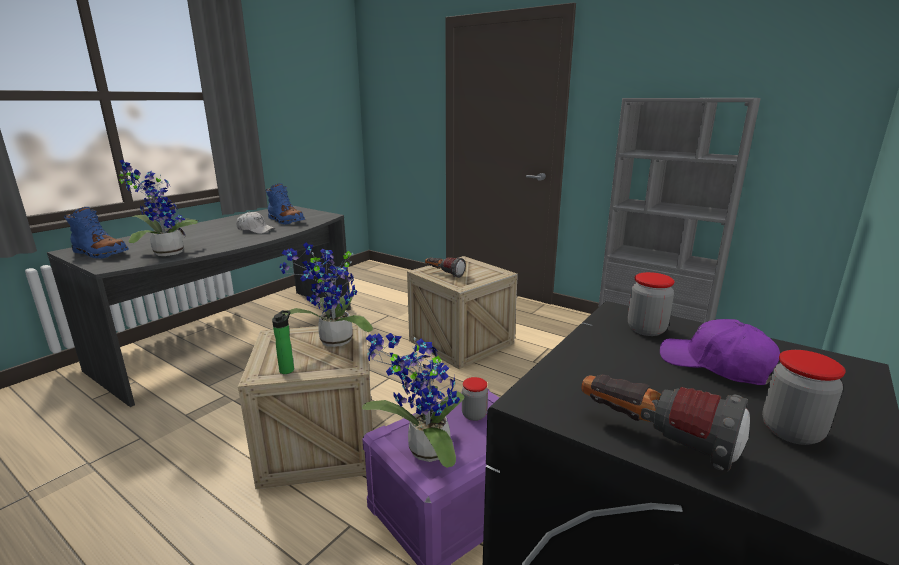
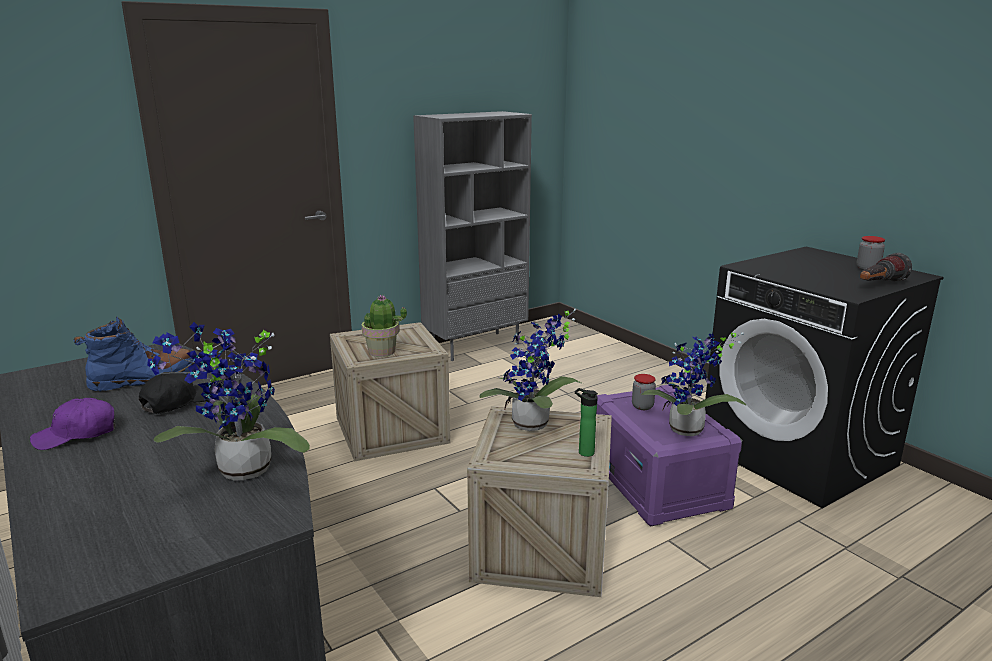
camera: 70 degrees left, 0 degrees up
(100, 253) = (150, 545): blue boot -> none
(255, 230) = (177, 402): white cap -> black cap
(443, 274) = (382, 352): flashlight -> potted plant
(646, 329) = (768, 266): jar -> none
(715, 365) = (811, 265): purple cap -> purple cap (77, 435)

